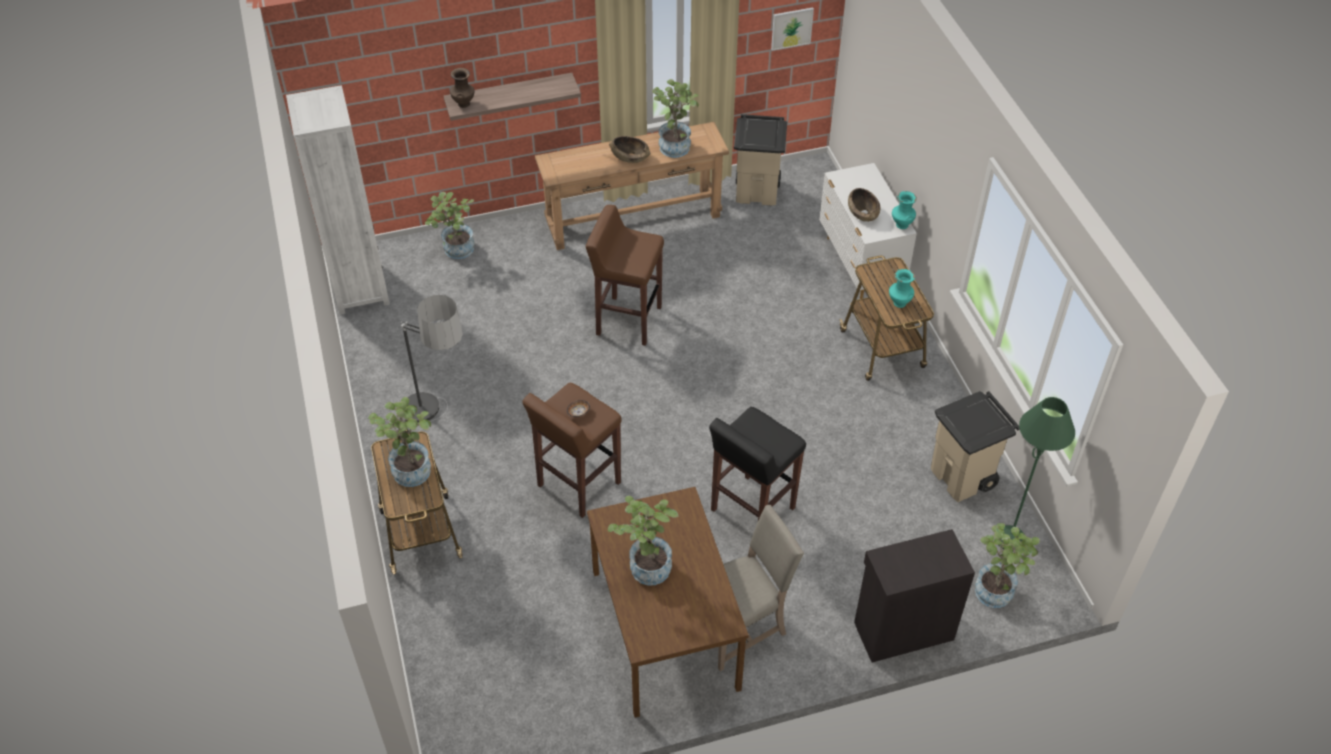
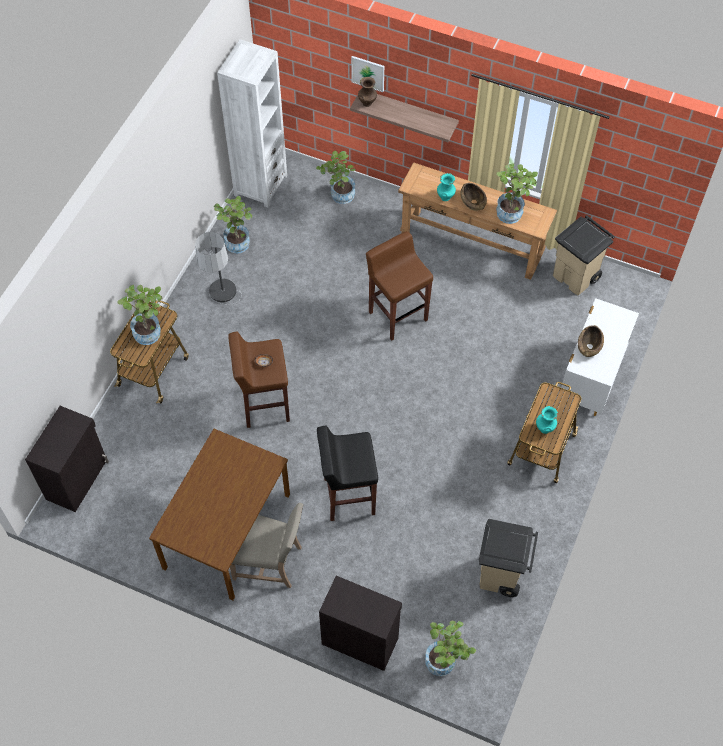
camera: 40 degrees right, 10 degrees up
(443, 699) = (78, 479): none -> black cabinet
(646, 564) = (212, 486): potted plant -> potted plant (237, 240)
(791, 28) = (643, 175): picture -> picture (368, 73)
(901, 224) = (607, 373): turquoise vase -> turquoise vase (445, 197)
(1010, 538) = (488, 637): green floor lamp -> none

